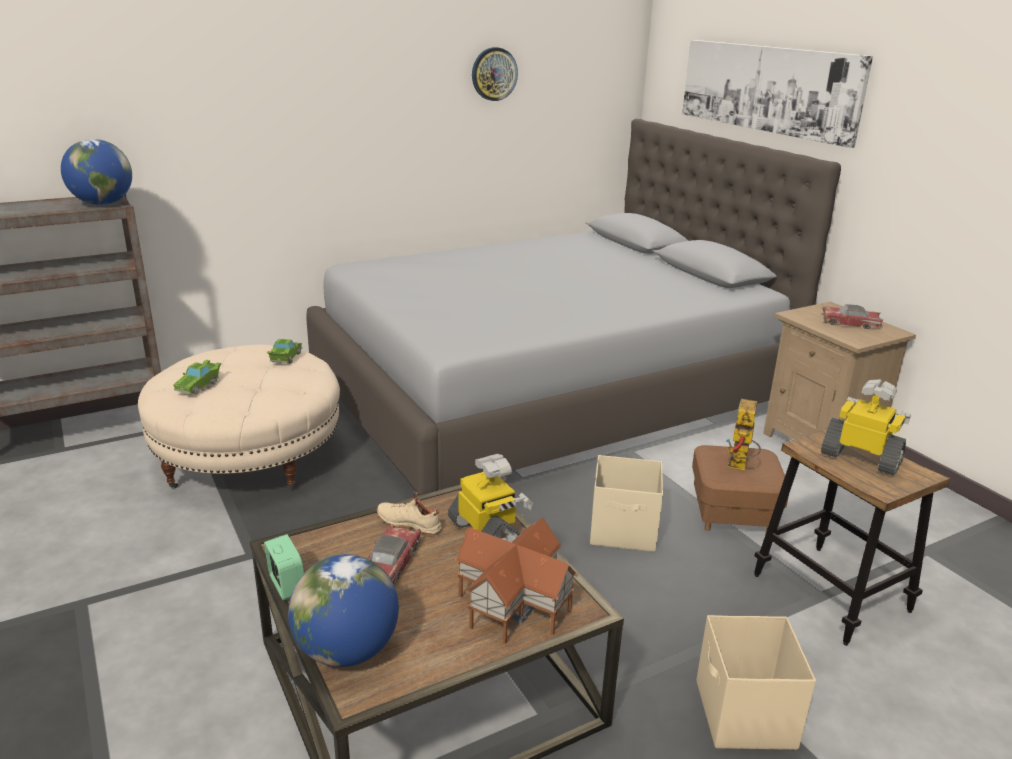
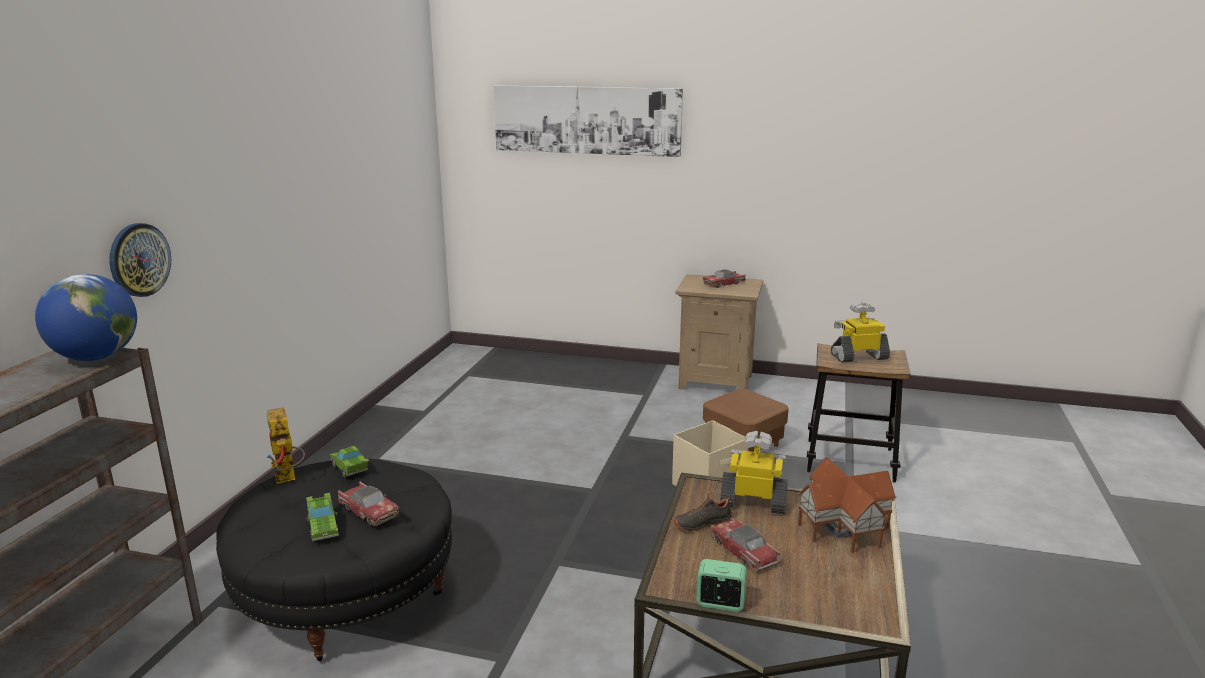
camera: 45 degrees left, 5 degrees down
(236, 389) = (368, 511): none -> toy car
(249, 458) = (347, 596): beige ottoman -> black ottoman
(347, 650) = (828, 608): globe -> none
(410, 523) = (702, 523): beige shoe -> black shoe
(494, 74) = (351, 133): wall clock -> wall clock (139, 260)
(549, 393) = (505, 423): grey bed -> none
(739, 467) = (747, 404): toy robot -> toy robot (289, 478)
(744, 716) = (917, 543): beige storage box -> none

